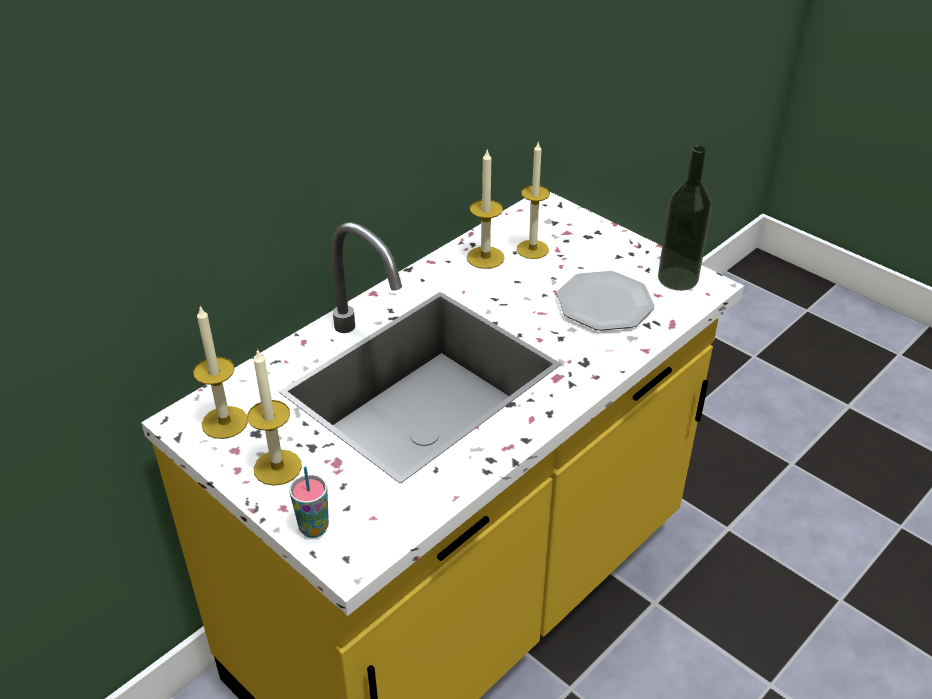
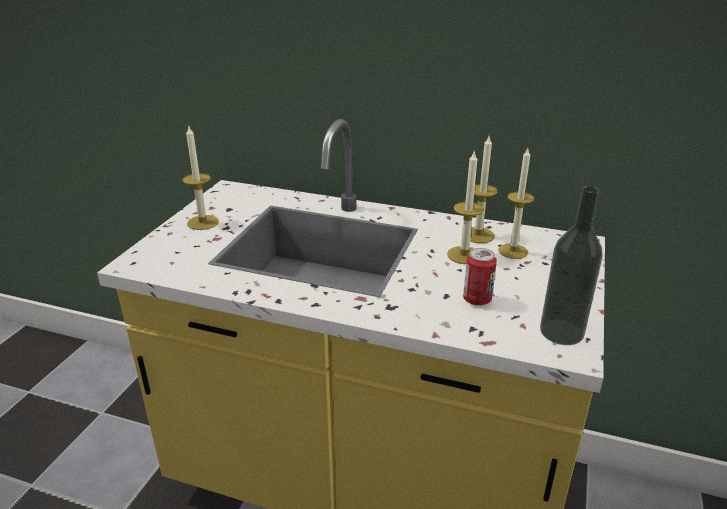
camera: 65 degrees right, 10 degrees down
(225, 422) = (233, 198): candle -> candle (464, 255)
(314, 528) = (155, 246): cup -> none
(604, 304) = (477, 300): plate -> can

